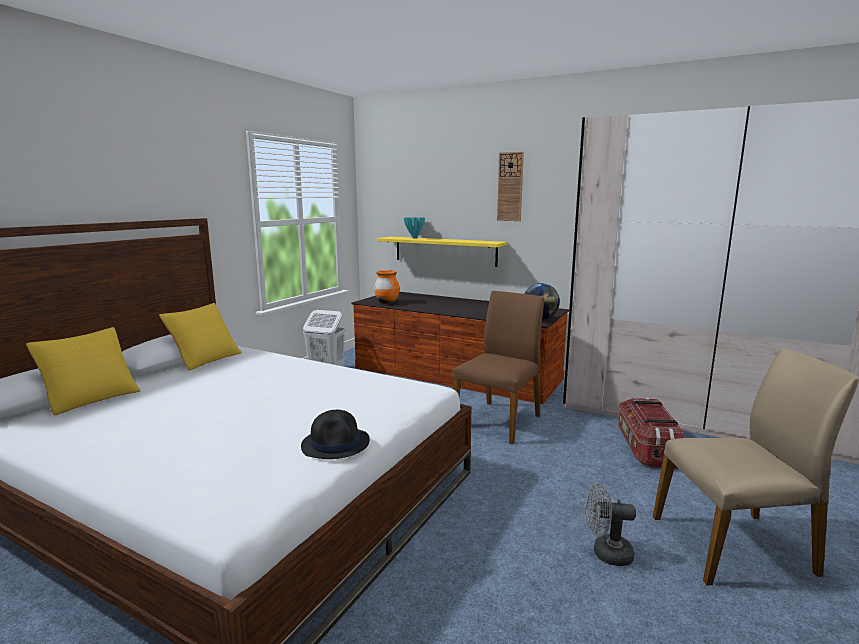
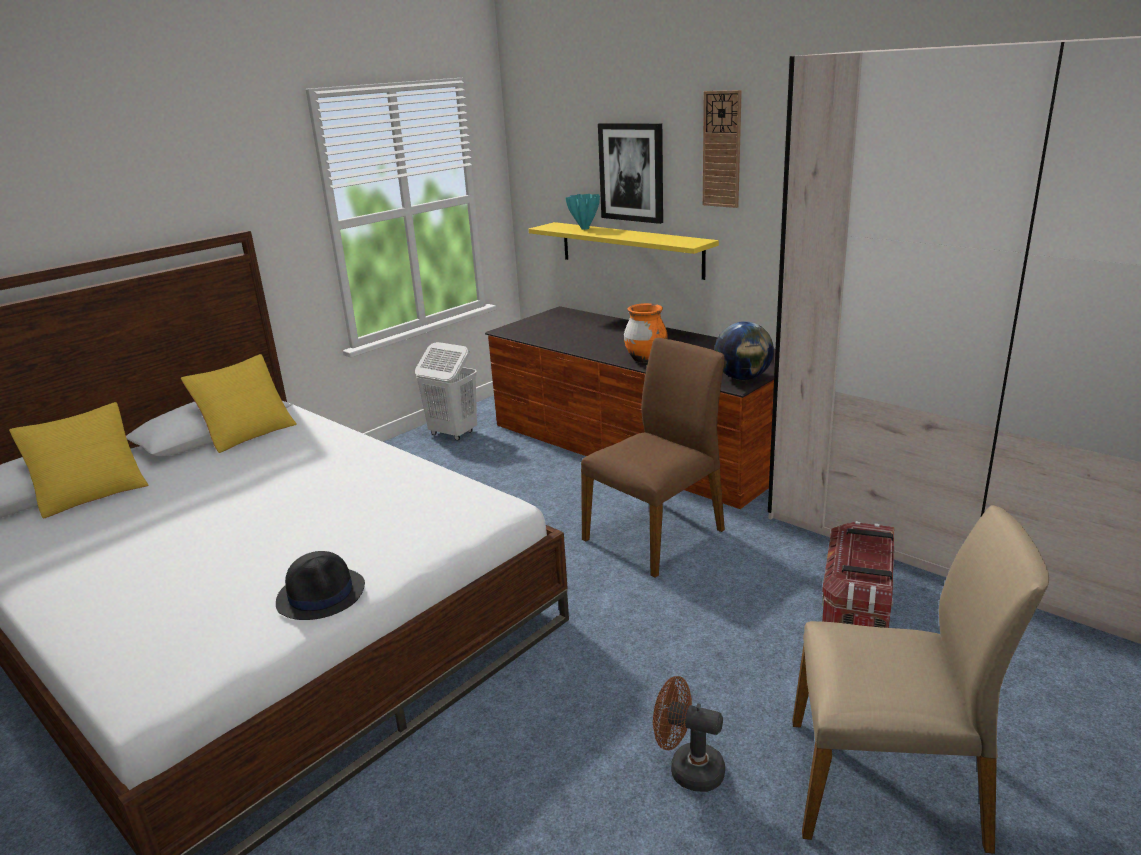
camera: 15 degrees right, 10 degrees up
(387, 302) = (535, 334): orange vase -> orange vase (645, 359)
(447, 202) = (632, 172): none -> picture
(606, 553) = (688, 769): grey fan -> brown fan

